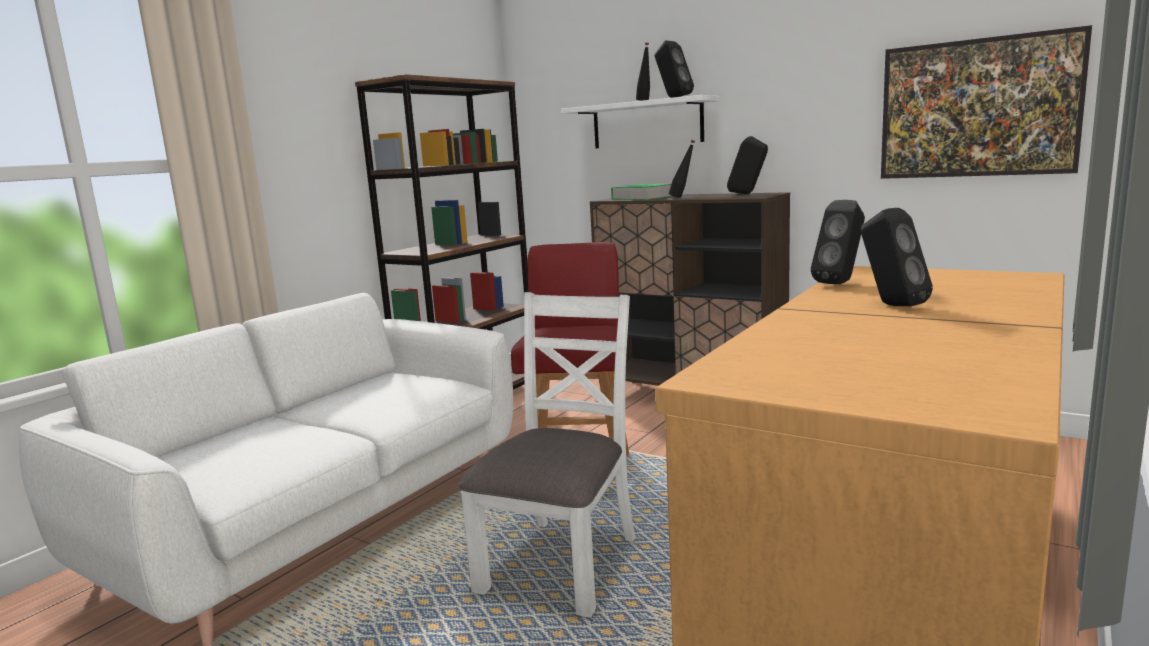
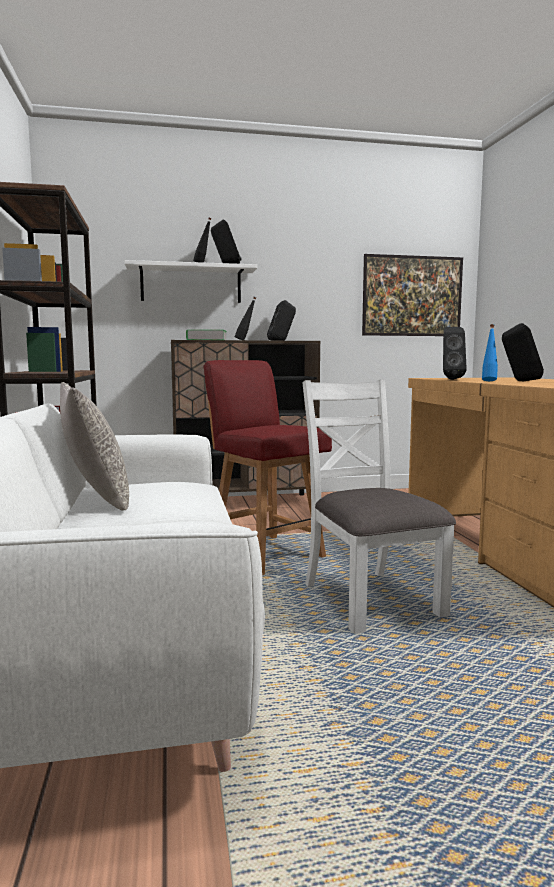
camera: 45 degrees left, 5 degrees down
(355, 388) = (95, 497): none -> grey pillow
(841, 299) = (489, 381): none -> blue bottle

